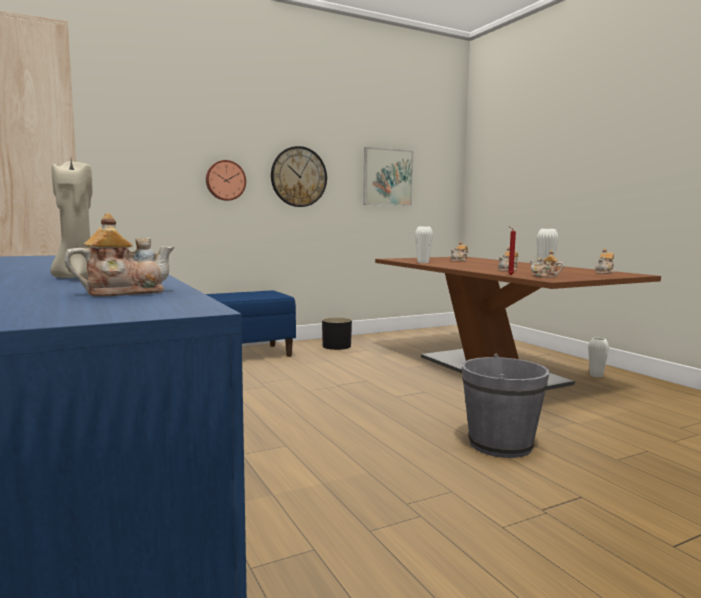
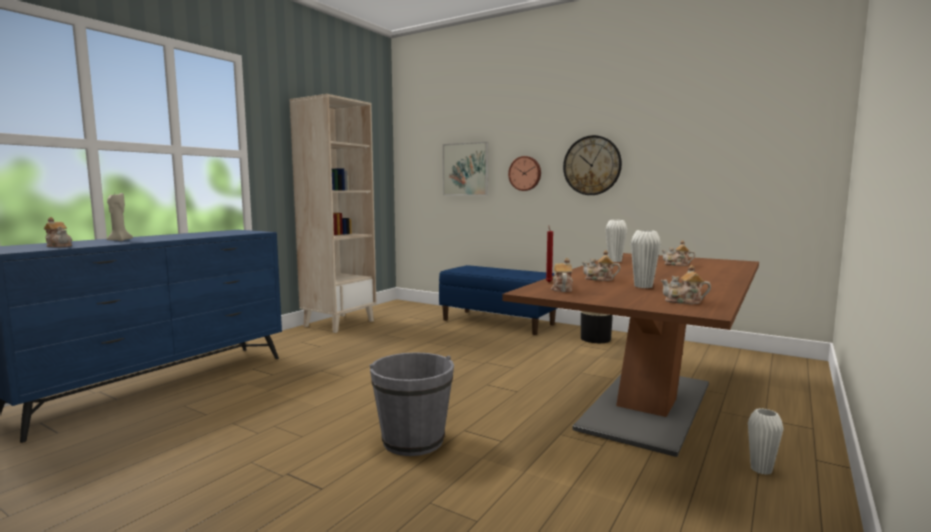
camera: 60 degrees right, 0 degrees up
(387, 177) = (705, 158): picture -> picture (465, 169)

